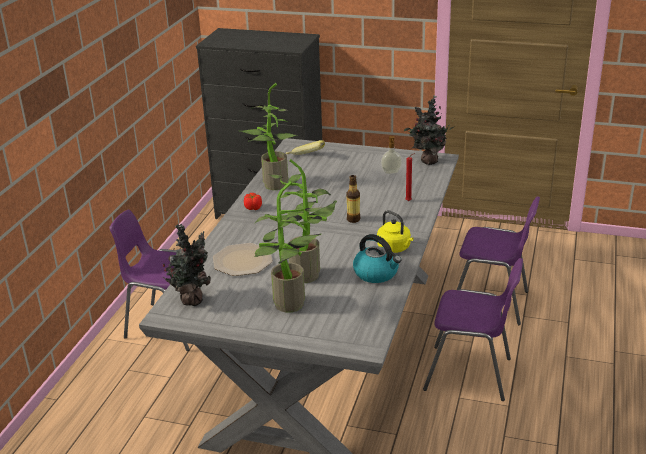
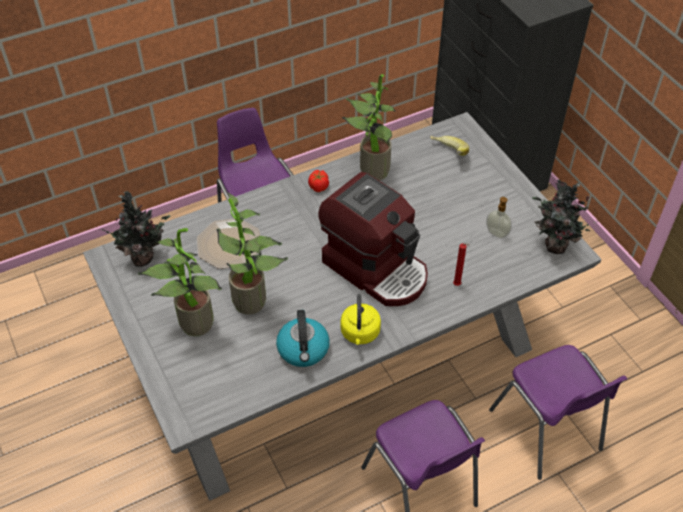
camera: 45 degrees right, 20 degrees up
(353, 219) = (376, 268): bottle -> coffee machine

